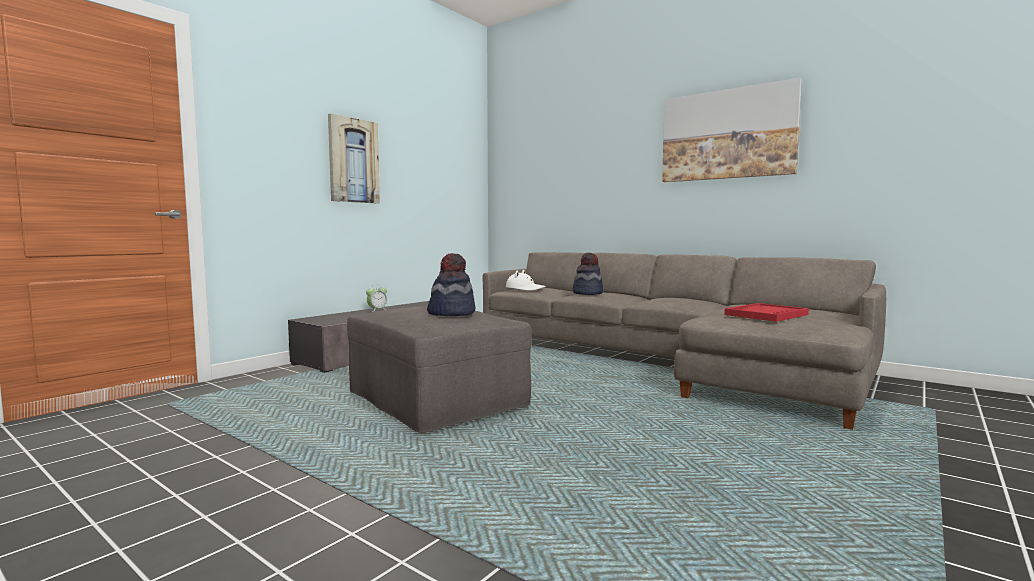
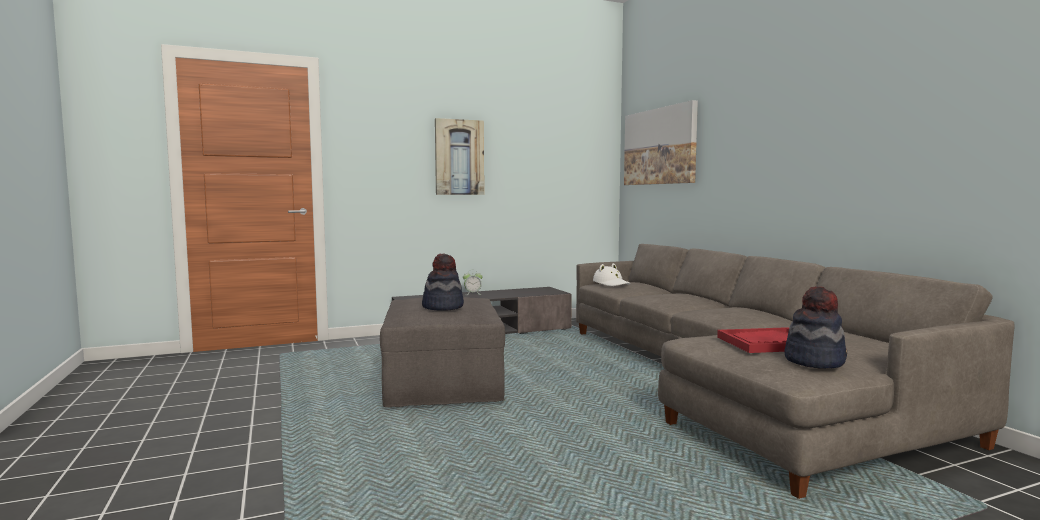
camera: 30 degrees right, 0 degrees up
(587, 293) = (658, 294): hat -> hat (814, 361)
(727, 134) = (834, 110): picture -> picture (659, 146)

